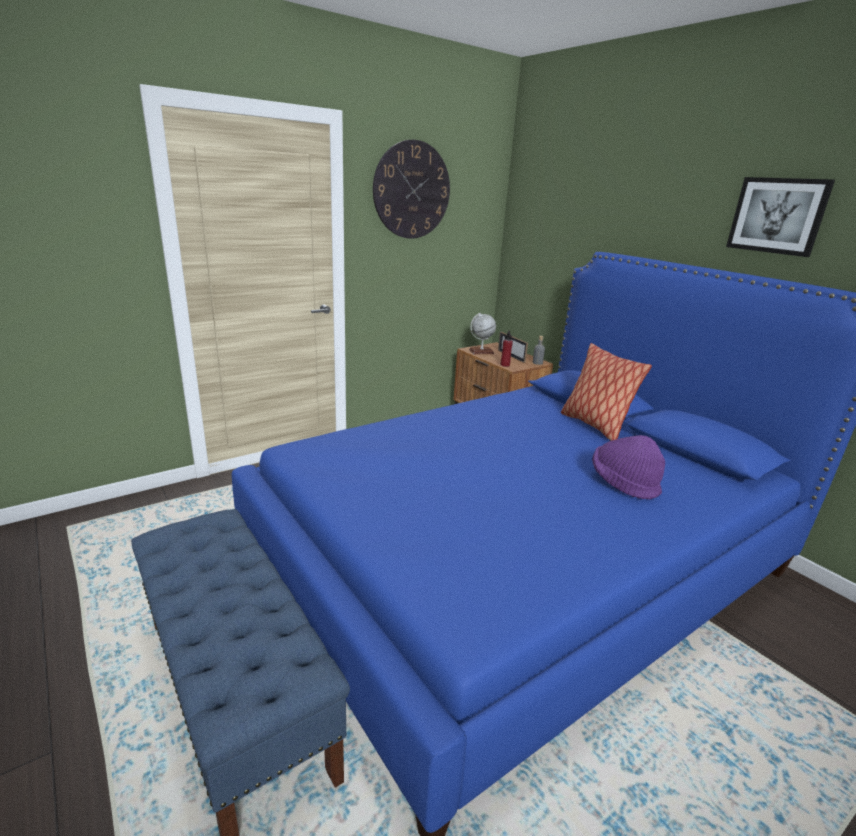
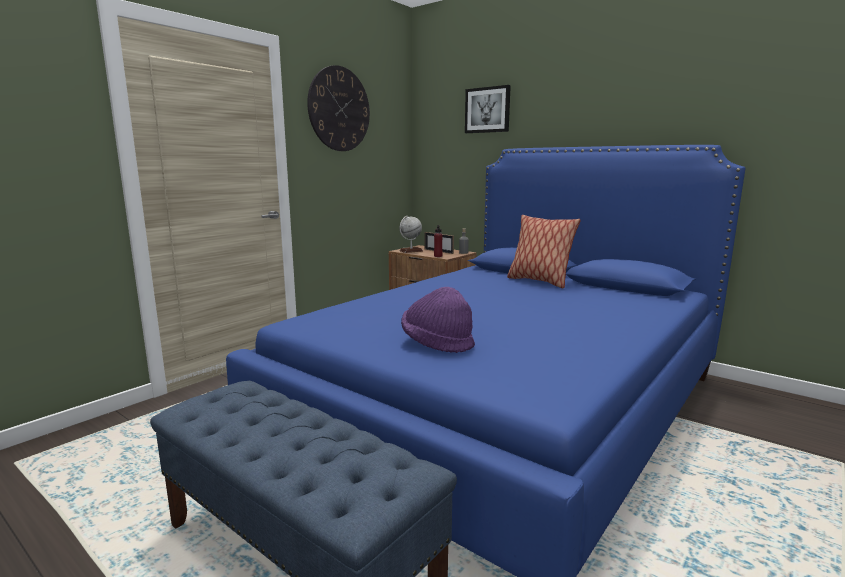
camera: 15 degrees left, 10 degrees down
(623, 483) = (589, 308): purple hat -> purple hat (437, 343)
(777, 216) = (643, 101): picture -> picture (487, 110)

